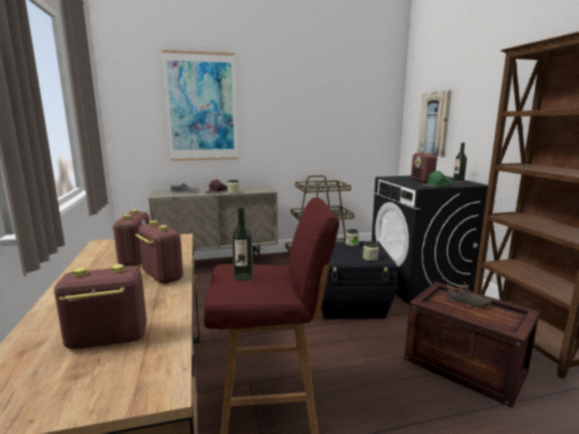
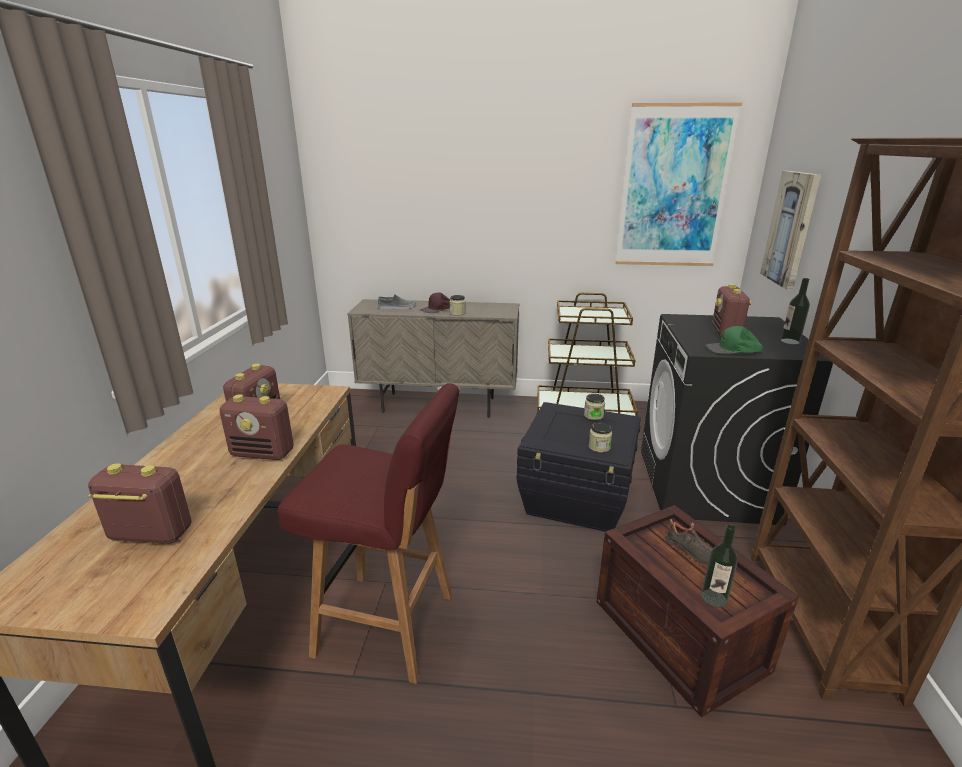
camera: 20 degrees right, 10 degrees up
(162, 275) = (263, 453): radio -> radio turned 120 degrees clockwise
(201, 107) = (428, 187): picture -> picture (674, 188)
(243, 277) = (342, 474): bottle -> bottle (714, 598)

